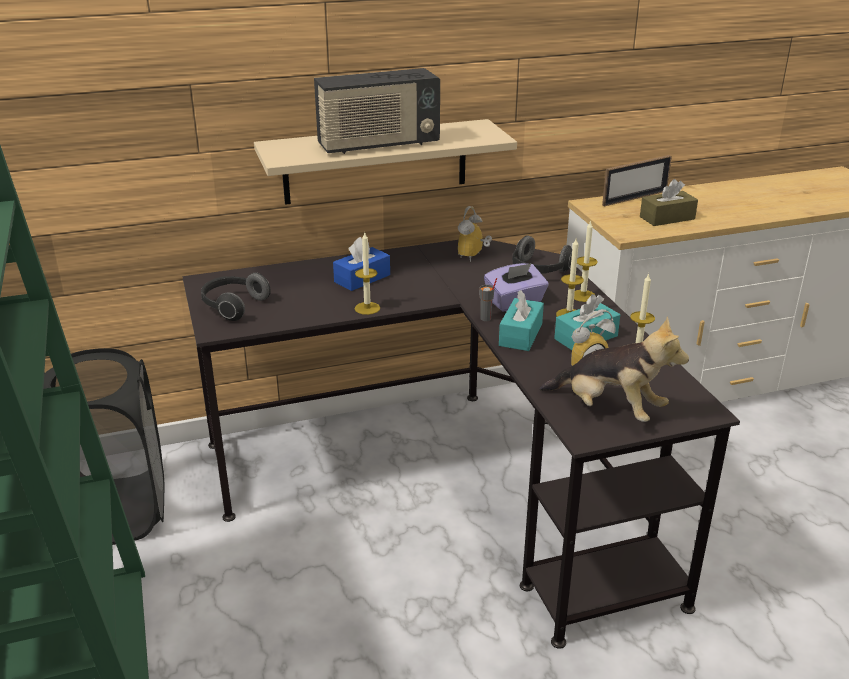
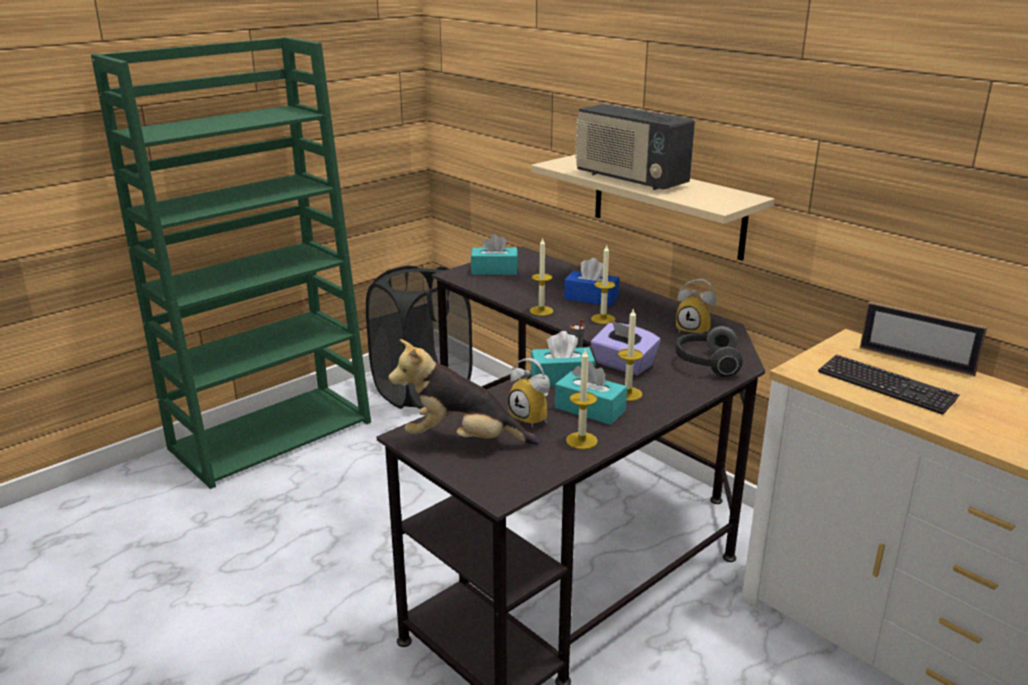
camera: 65 degrees right, 5 degrees down
(233, 306) = (494, 270): headphones -> turquoise tissue box
(474, 256) = (695, 330): alarm clock -> alarm clock turned 150 degrees counterclockwise
(583, 296) = (679, 394): candle -> candle (603, 319)
(609, 409) = (462, 441): plush toy -> plush toy turned 90 degrees clockwise
(667, 218) = (885, 386): brown tissue box -> keyboard

